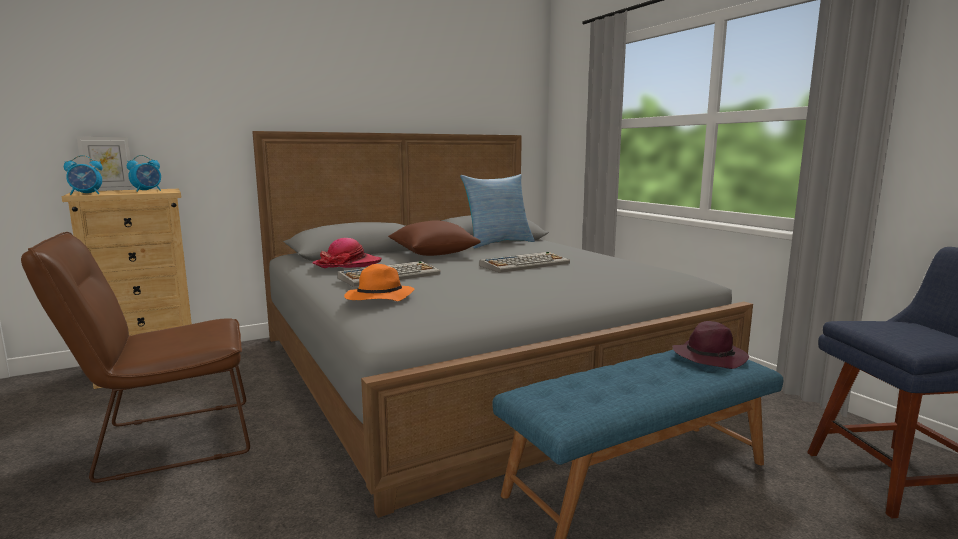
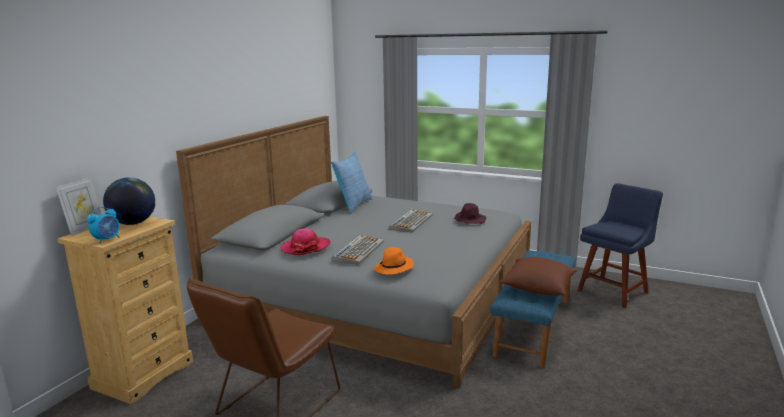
camera: 35 degrees left, 5 degrees up
(147, 191) = (133, 223): alarm clock -> globe
(433, 254) = (337, 225): brown pillow -> brown pillow (537, 288)
(709, 357) = (545, 257): purple hat -> purple hat (469, 220)

